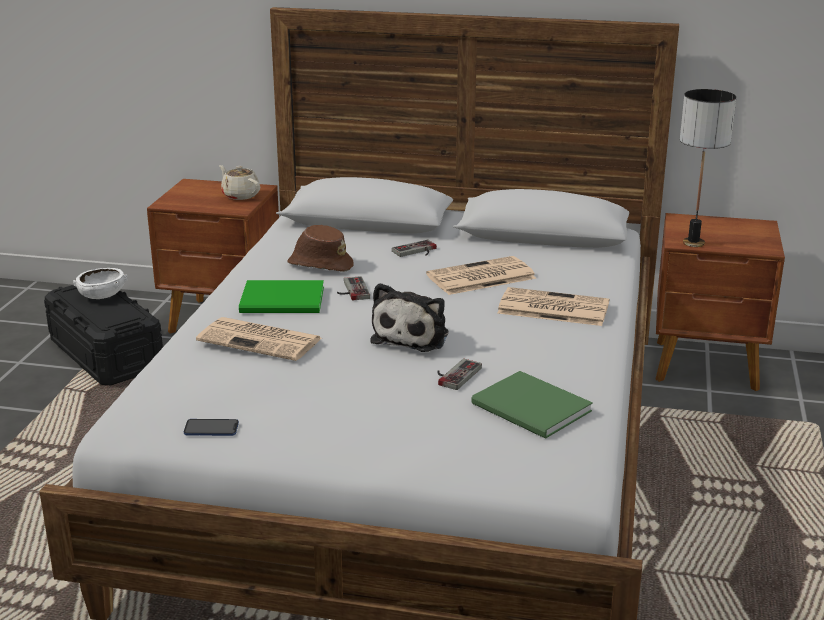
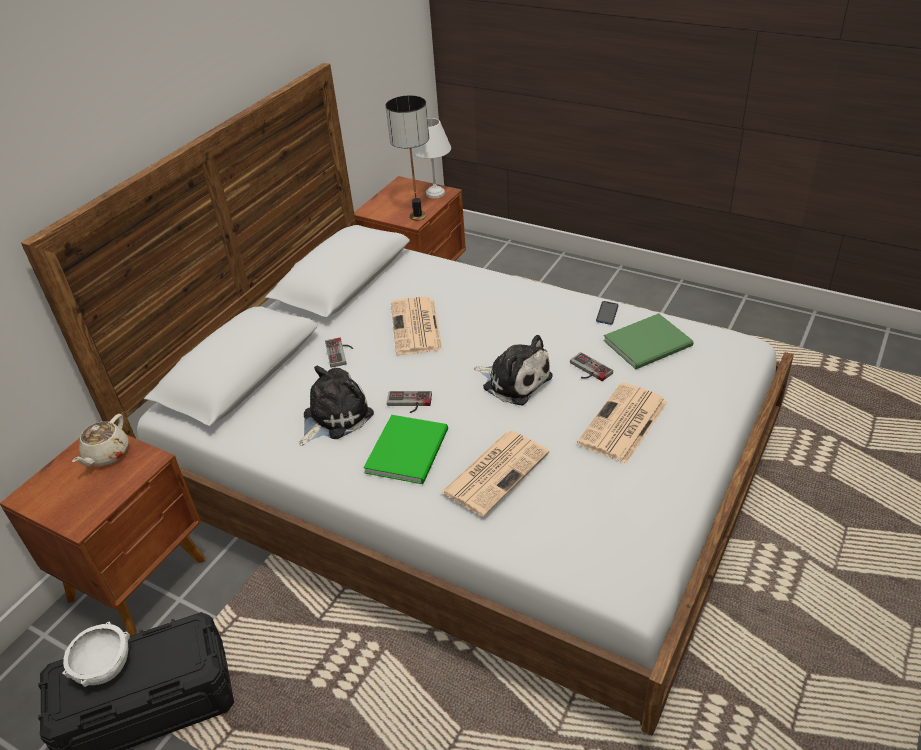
camera: 70 degrees left, 15 degrees up
(211, 429) = (650, 521): phone -> phone (607, 314)
(240, 195) = (106, 455): beige teapot -> beige teapot turned 45 degrees counterclockwise
(320, 264) = (334, 417): brown hat -> plush toy
(551, 308) = (492, 303): newspaper -> newspaper (623, 424)
(757, 244) = (435, 193): none -> white table lamp

